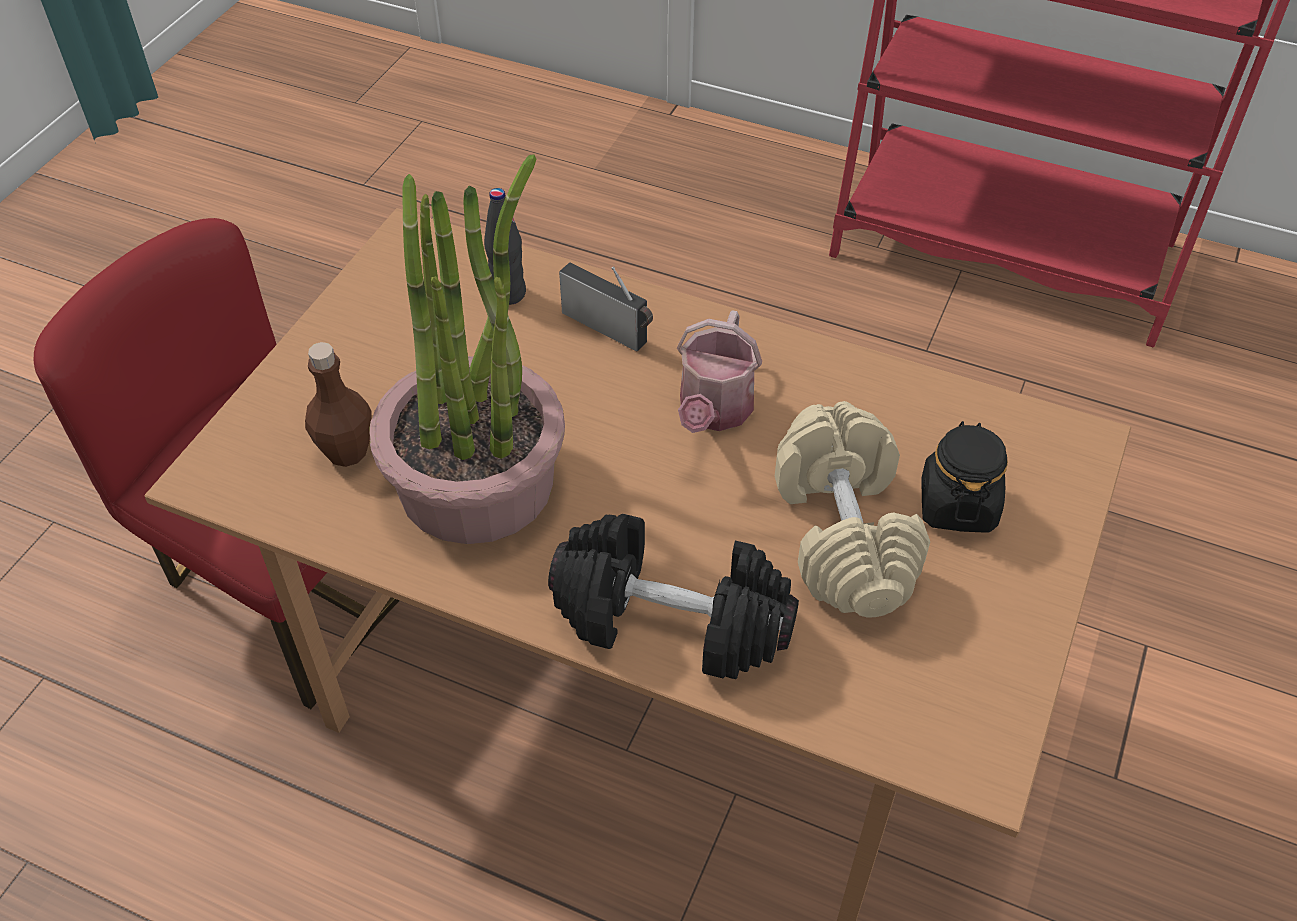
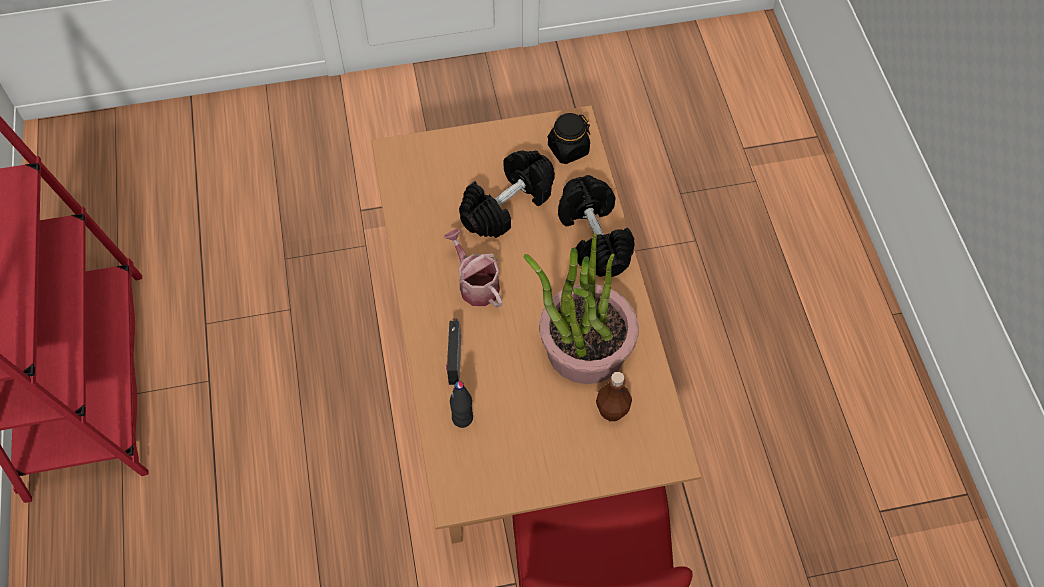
camera: 125 degrees left, 10 degrees up
(713, 412) = (475, 284): watering can -> watering can turned 105 degrees counterclockwise
(845, 535) = (507, 204): beige dumbbell -> black dumbbell
(957, 505) = (462, 176): black jar -> black jar (568, 149)

